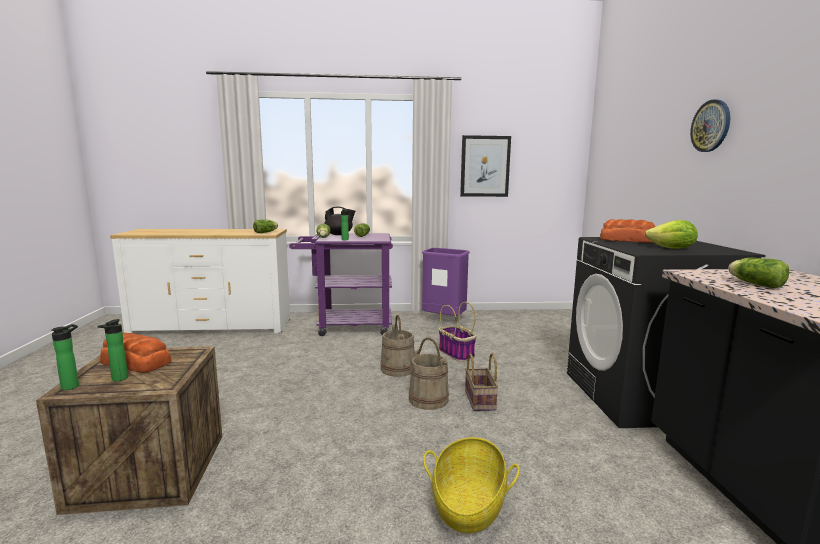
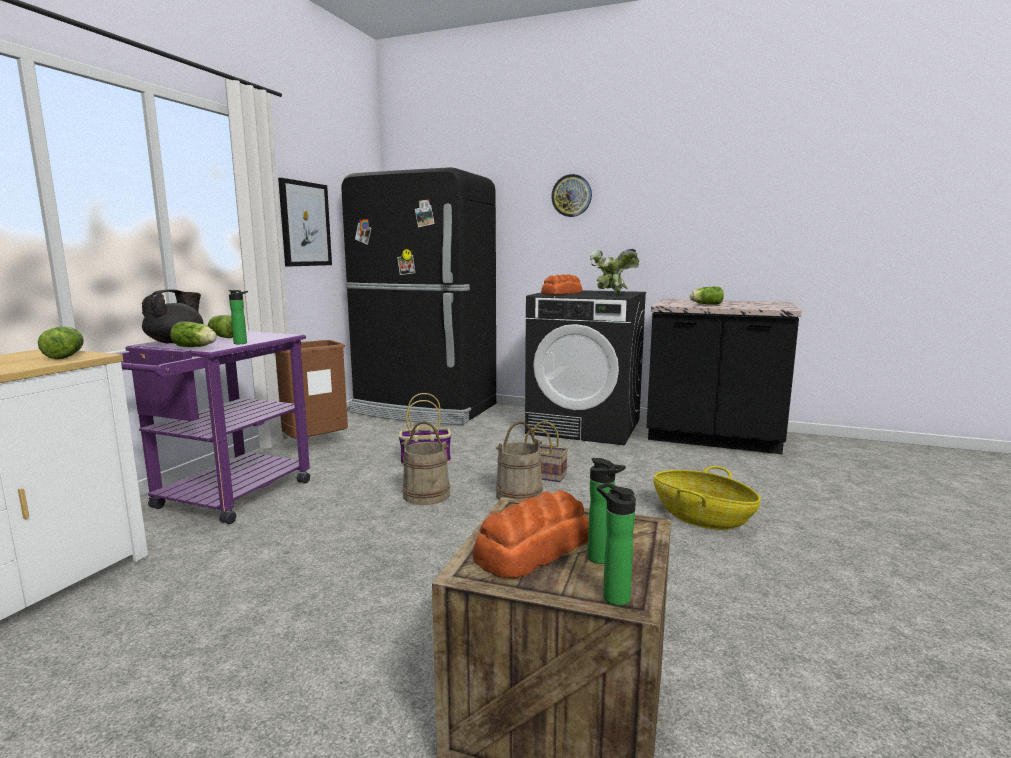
camera: 65 degrees left, 0 degrees up
(444, 319) = (316, 443): purple trash can -> brown trash can
(559, 327) = (424, 409): none -> black fridge
(672, 249) = (610, 294): lettuce -> potted plant

